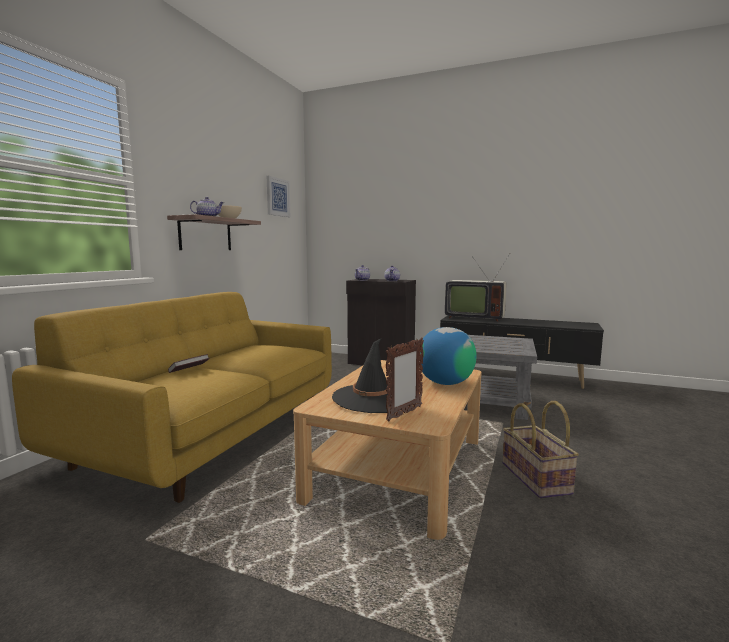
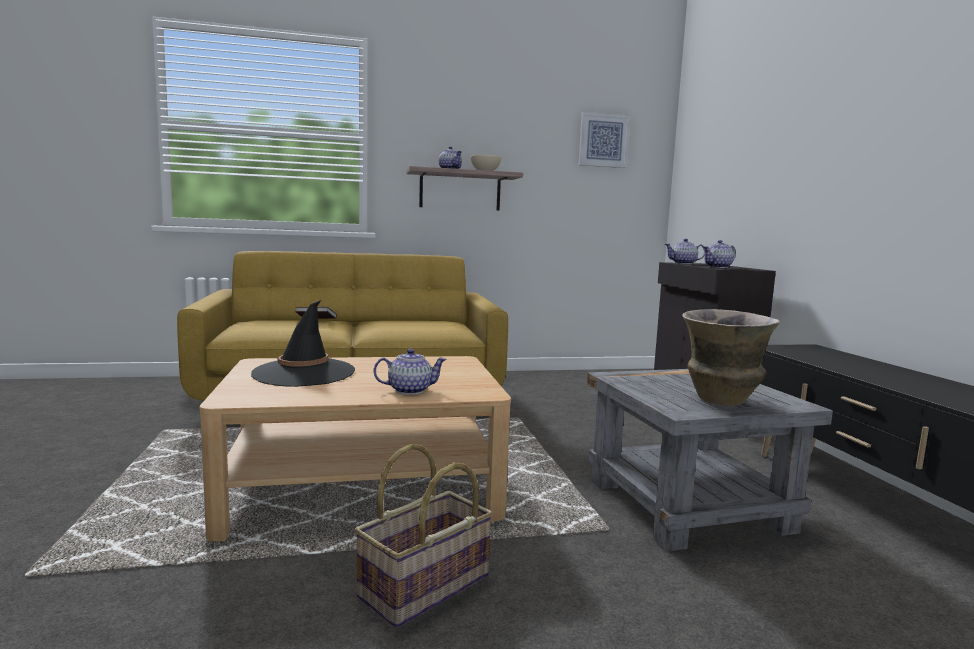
camera: 55 degrees right, 0 degrees up
(404, 414) = (262, 387): picture frame -> none
(445, 383) = (409, 390): globe -> teapot
(474, 318) = (833, 356): television -> none
(512, 345) = (722, 401): none -> vase

